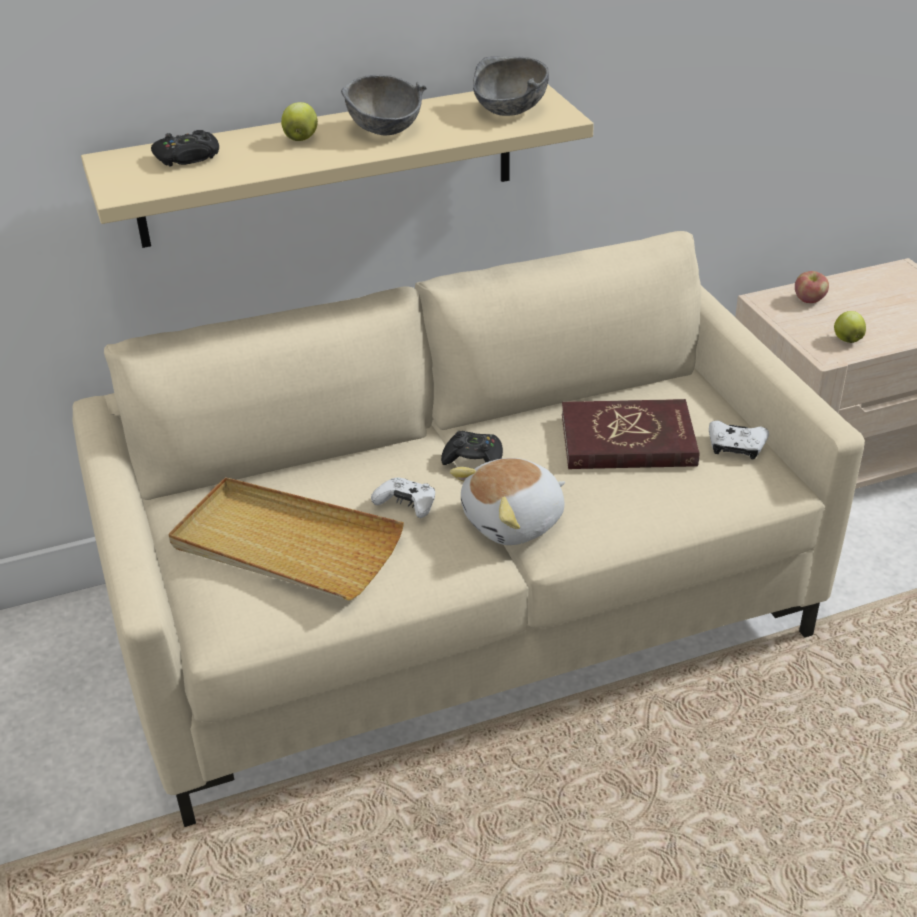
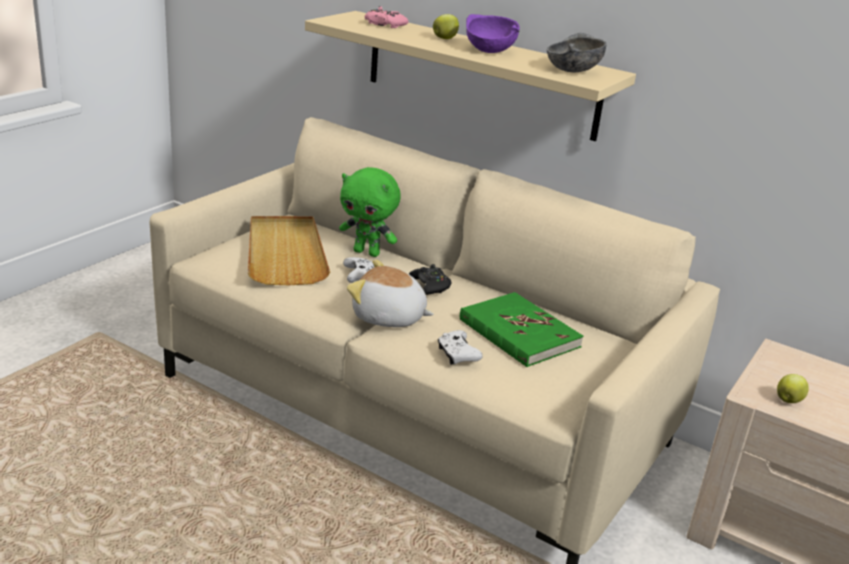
camera: 50 degrees right, 10 degrees down
(188, 157) = (384, 25): black game controller -> pink game controller
(346, 472) = (367, 252): none -> green plush toy
(385, 130) = (490, 51): grey bowl -> purple bowl
(627, 441) = (518, 333): red book -> green book
(736, 447) = (570, 378): white game controller -> white game controller (457, 355)
(809, 300) = (813, 370): apple -> none

